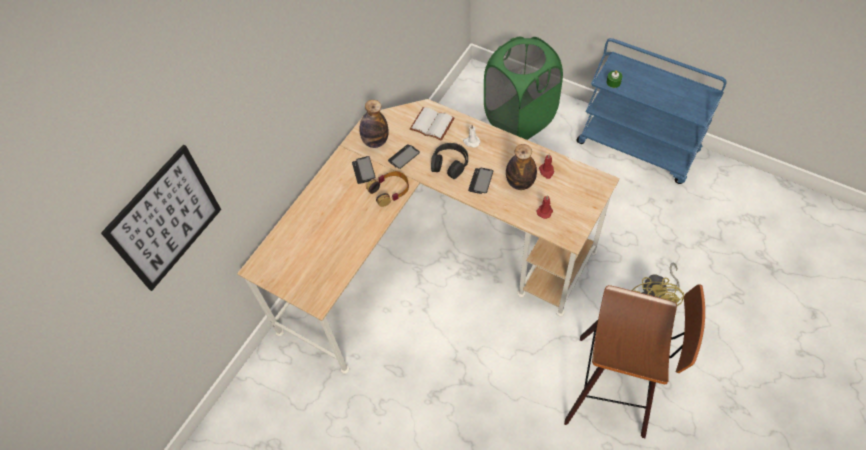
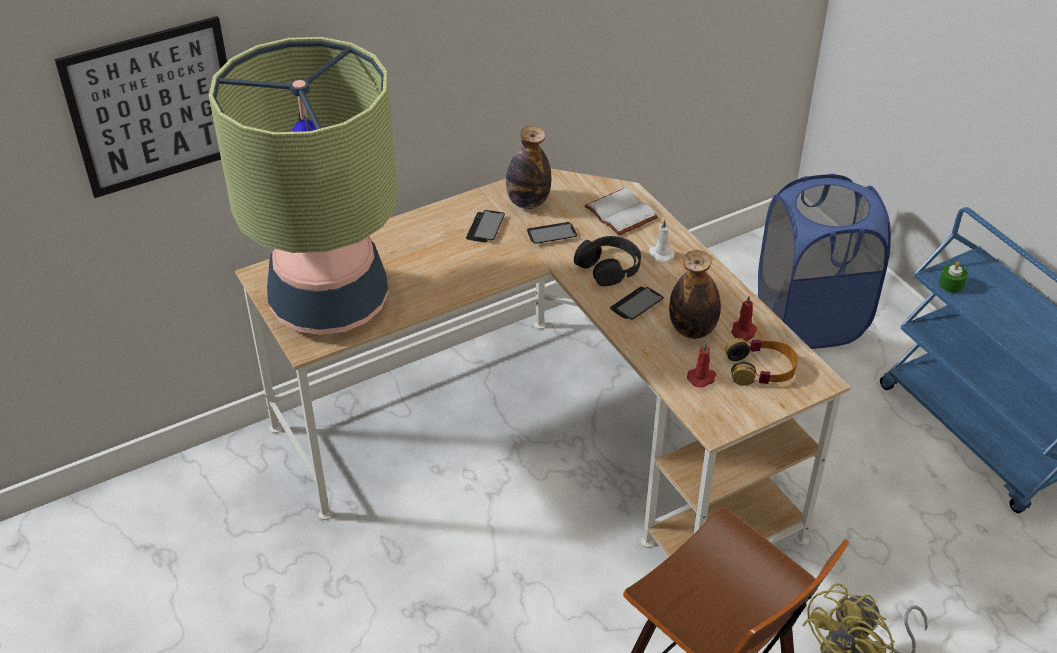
camera: 25 degrees right, 15 degrees down
(310, 266) = (329, 302): none -> table lamp
(390, 190) = (501, 264): headphones -> headphones (761, 369)
(520, 119) = (810, 319): green laundry basket -> blue laundry basket

